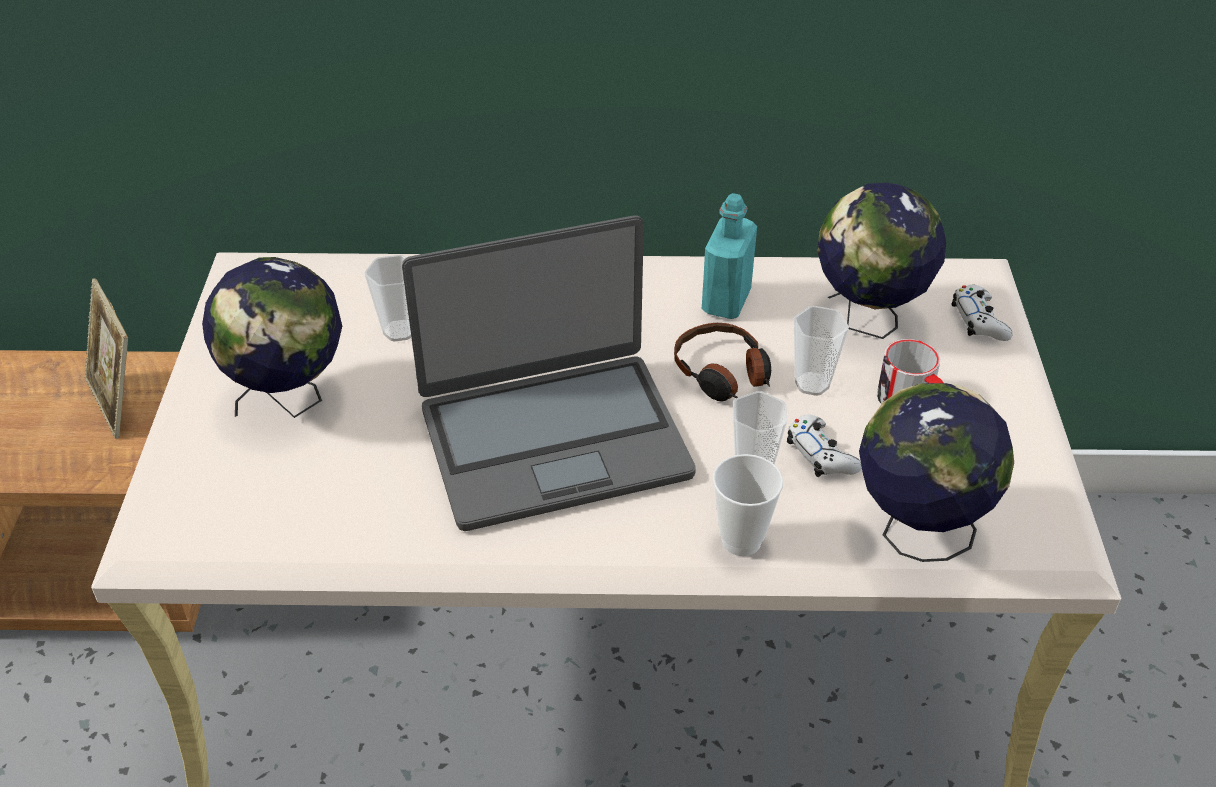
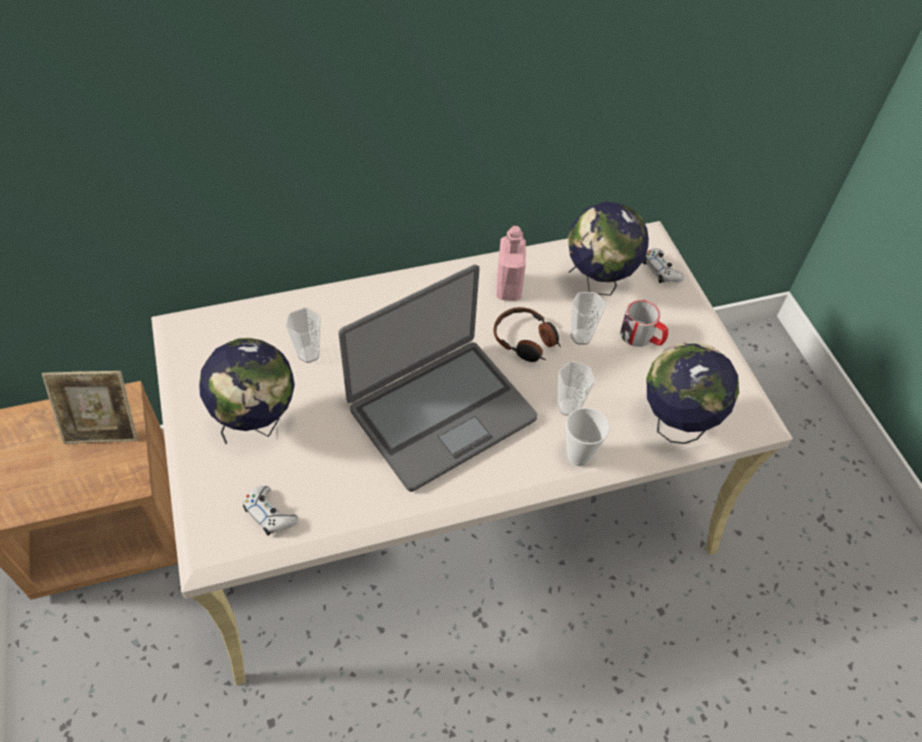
camera: 20 degrees left, 10 degrees up
(120, 401) = (103, 430): picture frame -> picture frame turned 45 degrees counterclockwise
(726, 301) = (508, 287): turquoise bottle -> pink bottle
(820, 454) = (603, 385): white game controller -> white game controller (270, 514)

